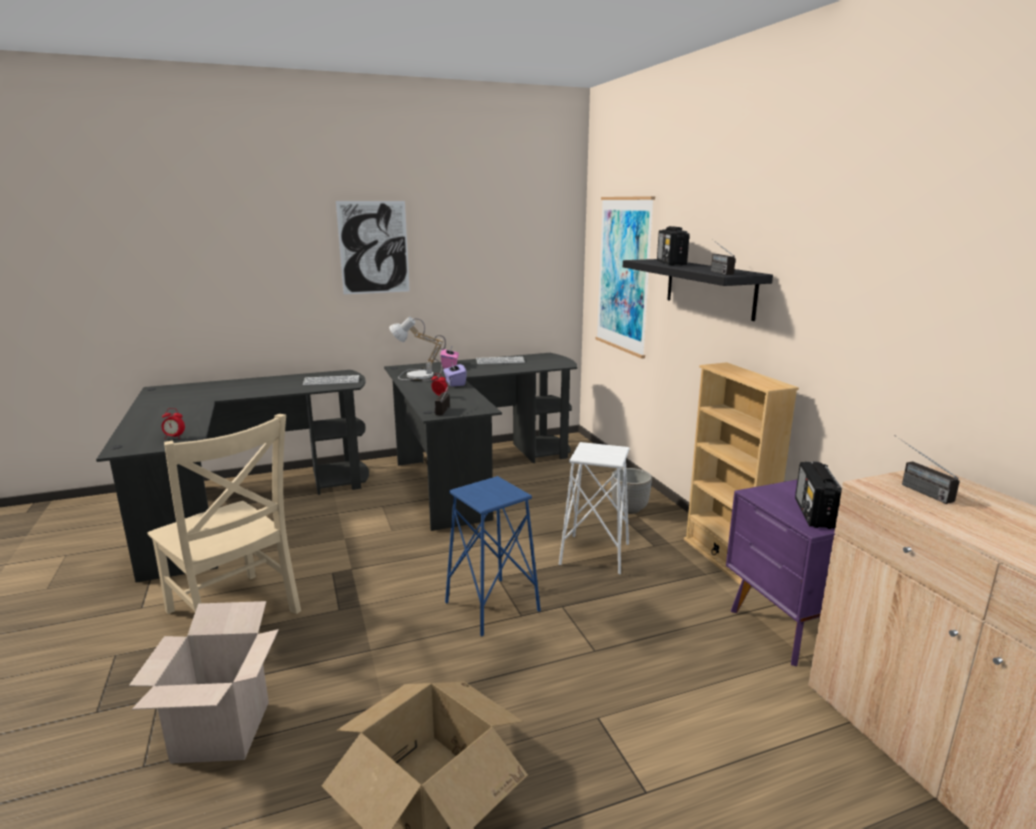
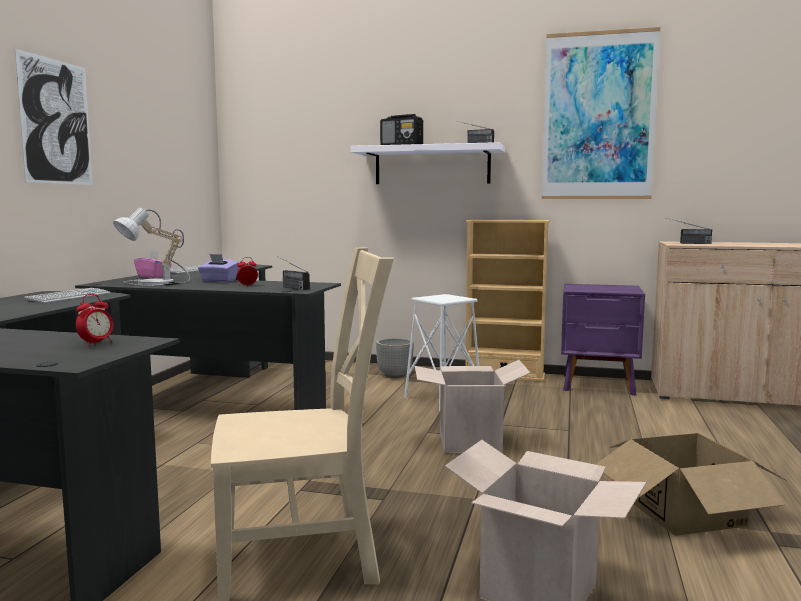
camera: 55 degrees left, 10 degrees down
(492, 606) = (469, 443): blue stool -> cardboard box
(624, 275) = (300, 171): picture -> picture (598, 116)
(709, 287) = (432, 165): black shelf -> white shelf
(814, 514) = (616, 289): radio -> none

